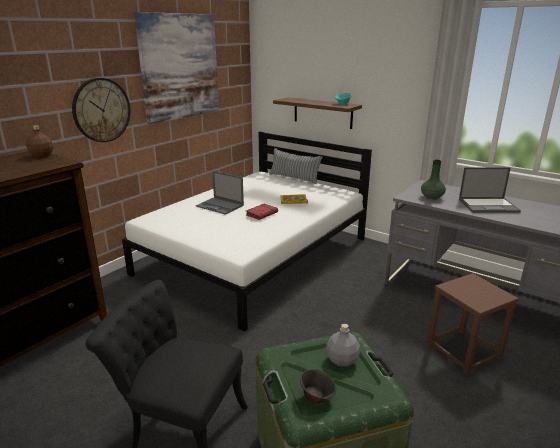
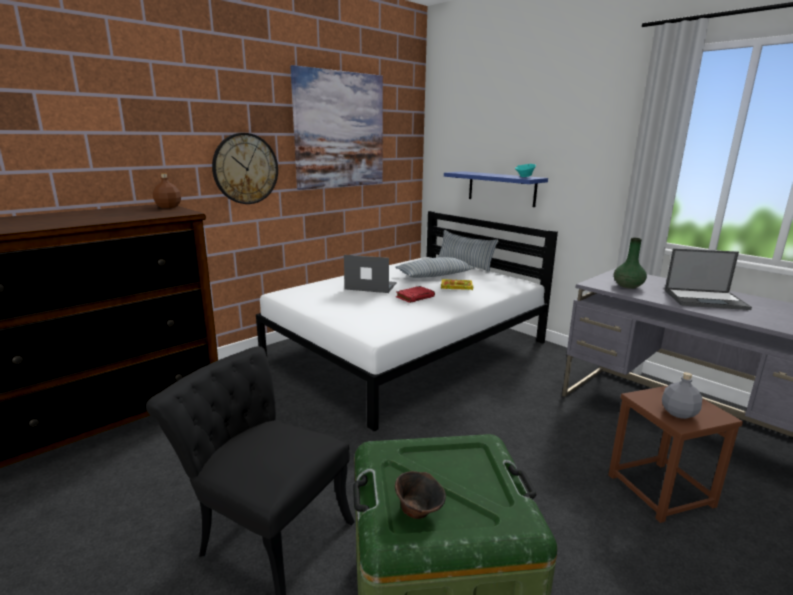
camera: 10 degrees right, 5 degrees down
(220, 206) = (370, 286): laptop -> laptop turned 150 degrees clockwise
(271, 191) = (434, 275): none -> pillow
(322, 113) = (501, 188): brown shelf -> blue shelf
(342, 360) = (468, 468): grey bottle -> grey bottle (679, 413)

